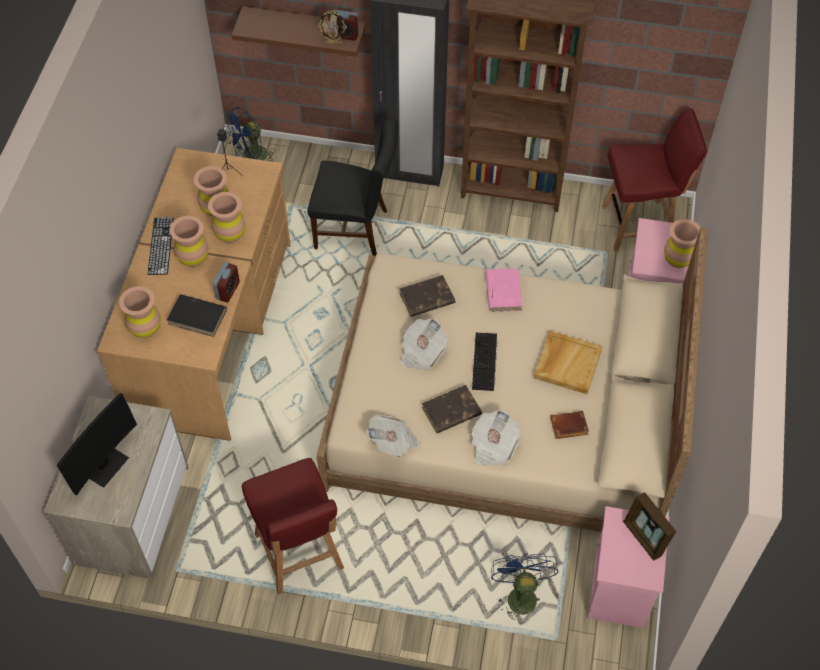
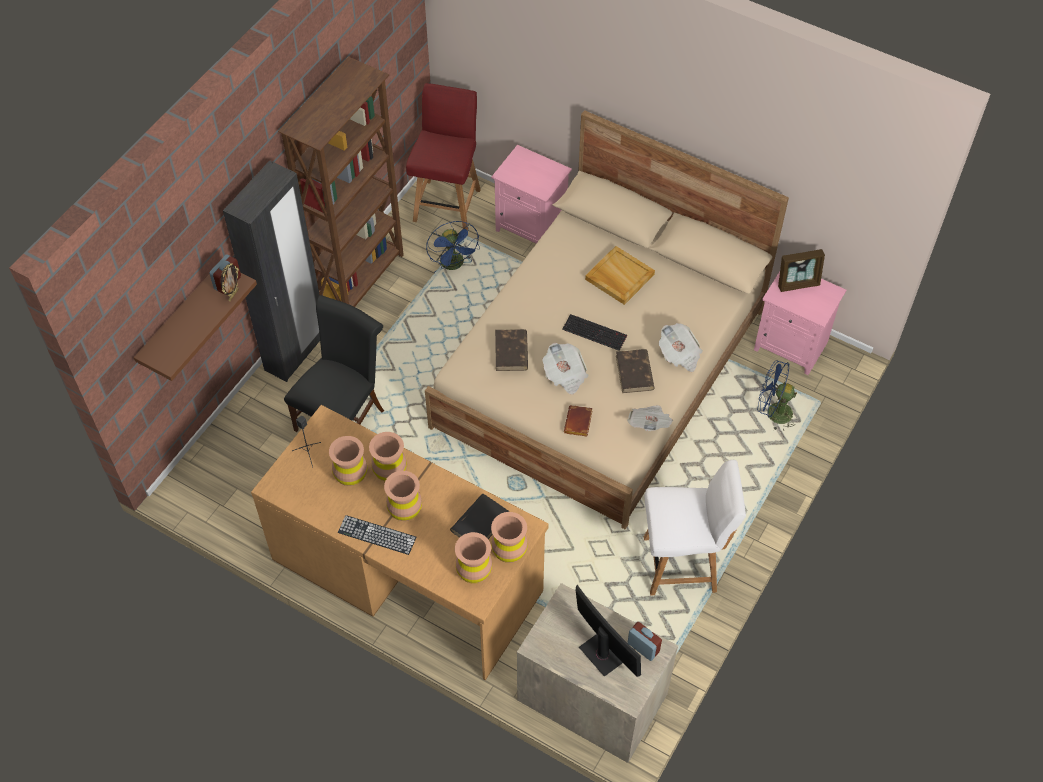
camera: 70 degrees left, 0 degrees up
(228, 290) = (459, 490): alarm clock -> alarm clock (643, 647)
(251, 158) = (201, 482): blue fan -> blue fan (454, 265)
(299, 553) = (682, 564): red chair -> white chair
(503, 291) = (526, 296): pink book -> none
(568, 428) = (681, 298): brown book -> brown book (579, 423)
(678, 259) = (546, 167): brown vase -> brown vase (509, 551)

